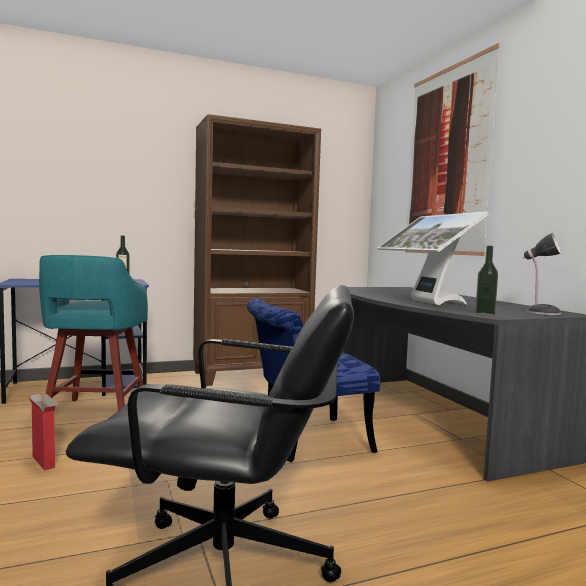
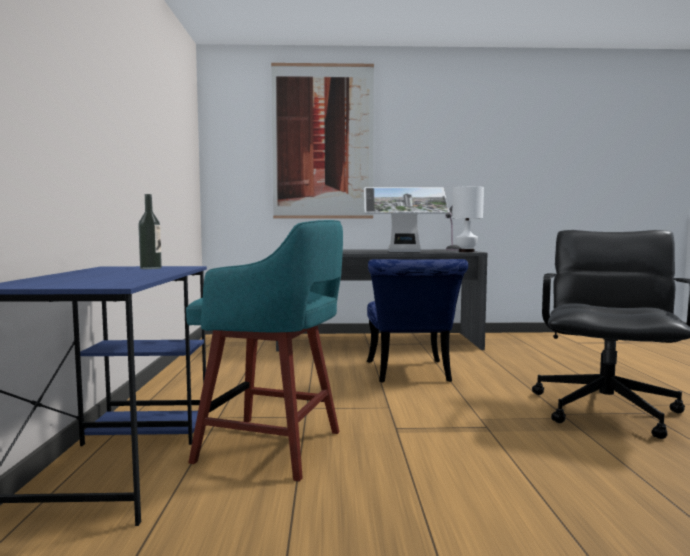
camera: 70 degrees left, 0 degrees up
(44, 462) = (429, 470): cardboard box -> none
(252, 375) = (201, 370): brown bookcase -> none
(485, 314) = (466, 252): bottle -> white table lamp

